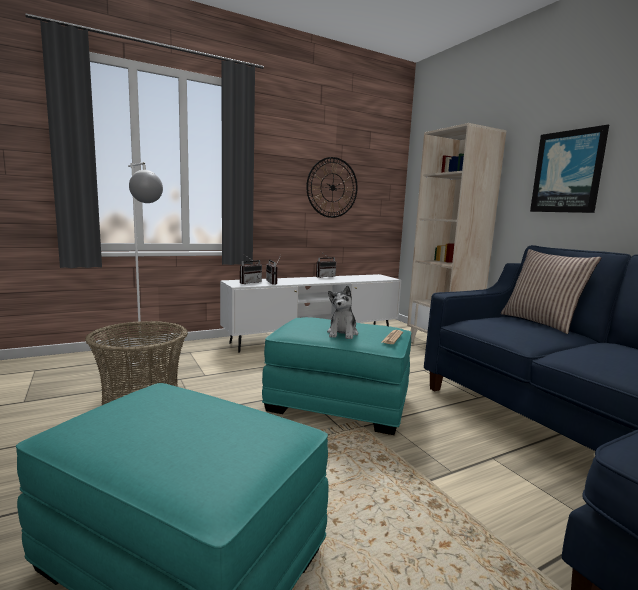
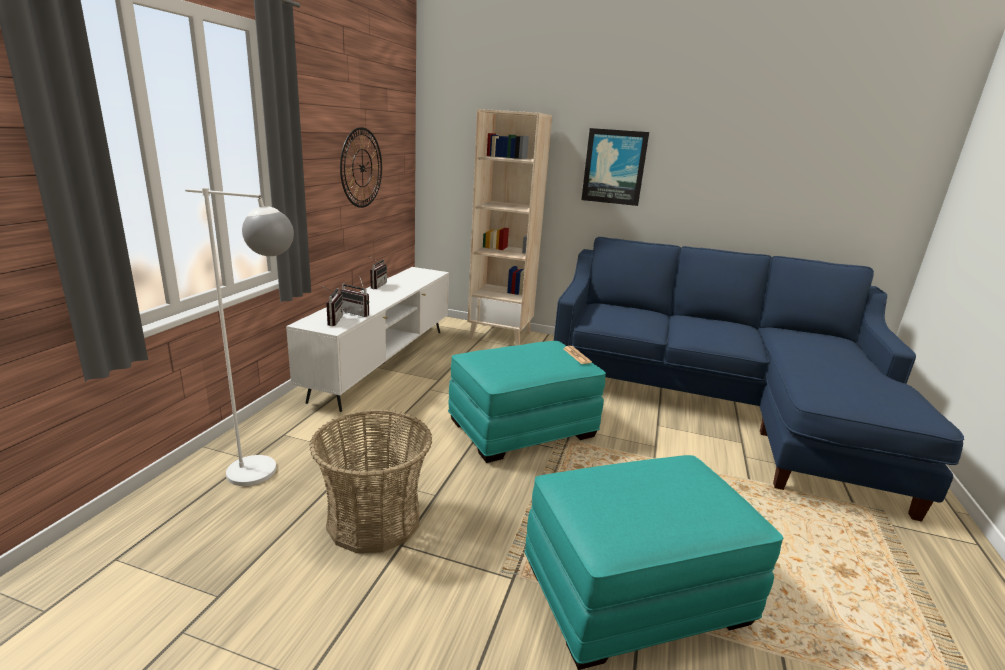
camera: 45 degrees left, 10 degrees up
(342, 333) = (542, 364): plush toy -> none
(541, 322) = (624, 306): pillow -> none

